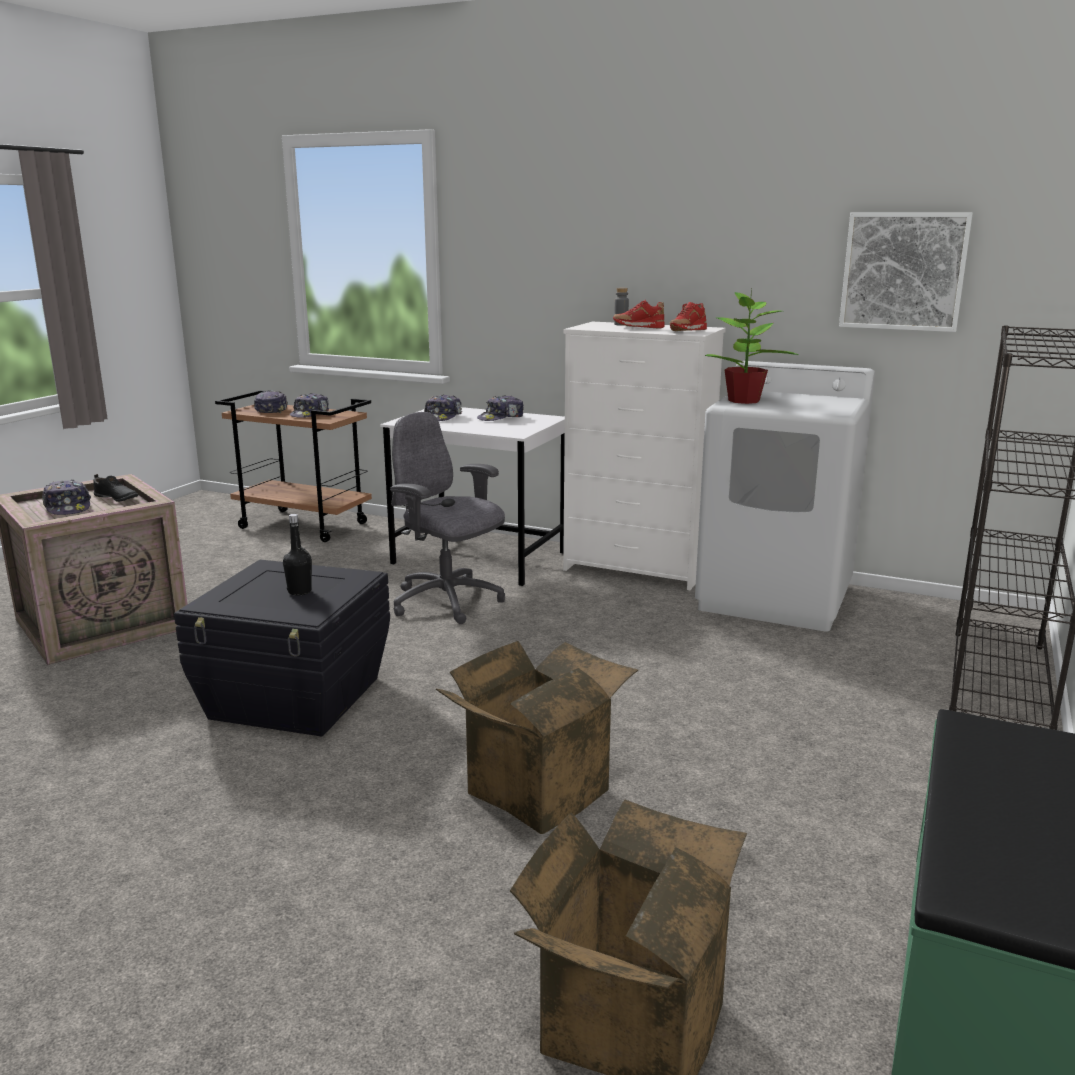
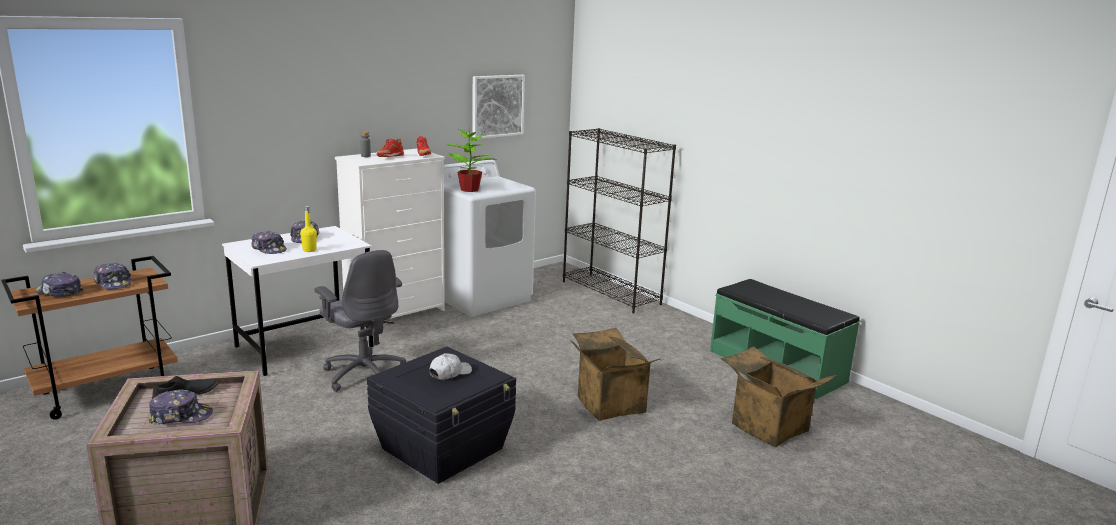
camera: 65 degrees left, 0 degrees up
(299, 591) = (450, 373): black bottle -> white cap
(447, 603) = (364, 374): grey office chair -> grey office chair turned 105 degrees counterclockwise
(463, 426) = (309, 250): none -> yellow bottle

